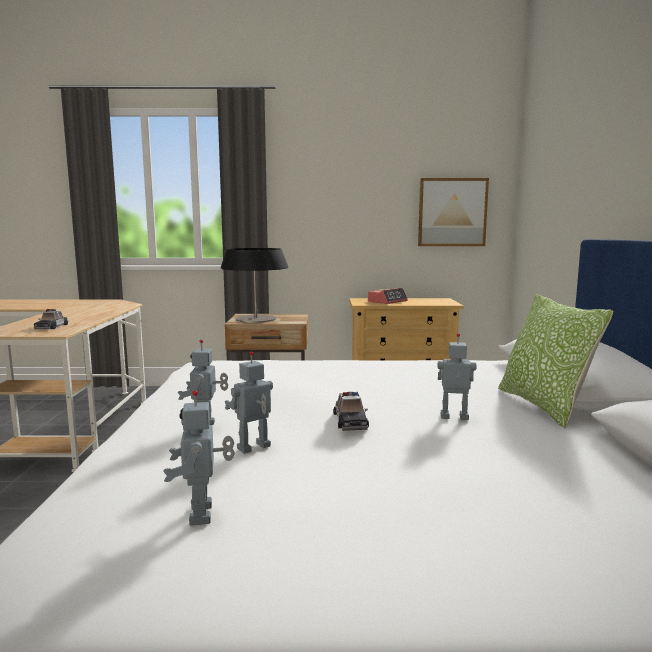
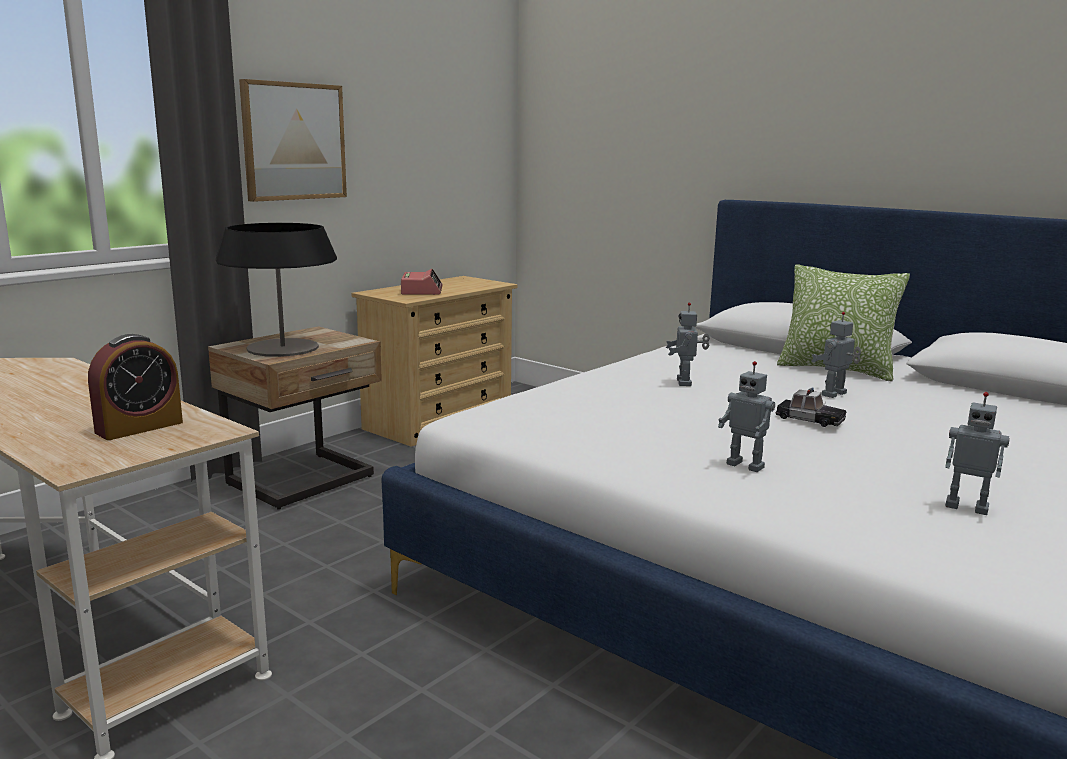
camera: 50 degrees left, 5 degrees up
(51, 327) = (139, 427): toy car -> alarm clock
(254, 448) = (830, 463): toy robot -> toy robot (685, 382)
(452, 212) = (459, 156): picture -> picture (293, 141)

